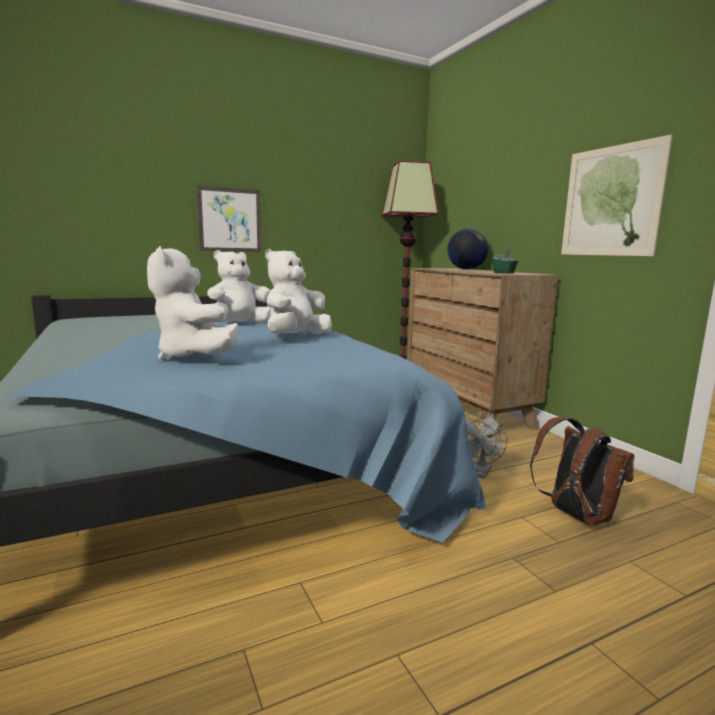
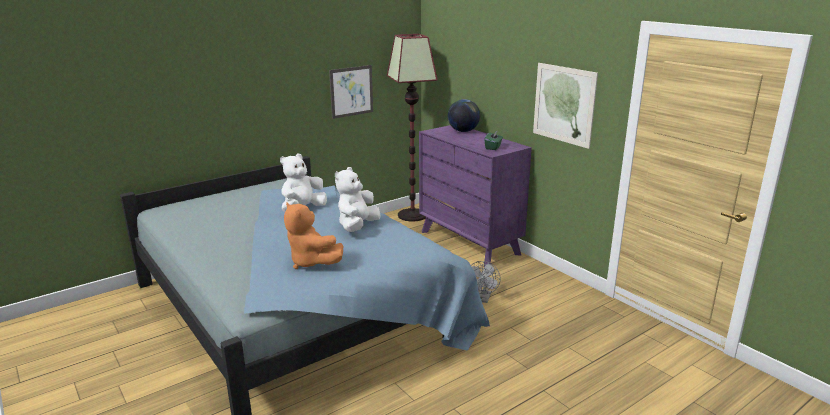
camera: 10 degrees left, 10 degrees up
(194, 357) = (311, 262): white plush toy -> orange plush toy
(230, 220) = (265, 104): picture -> picture (351, 91)
(467, 411) = (469, 242): brown dresser -> purple dresser
(575, 516) = (541, 322): brown backpack -> none

